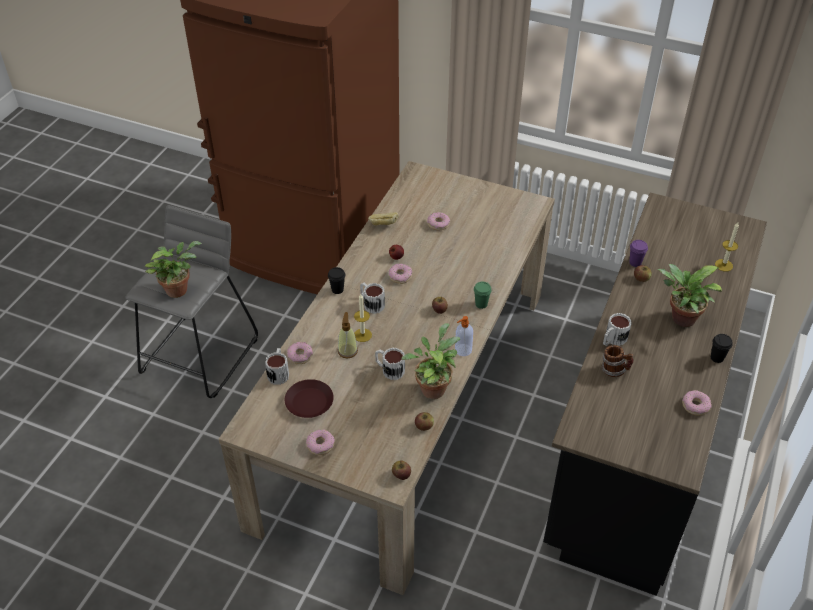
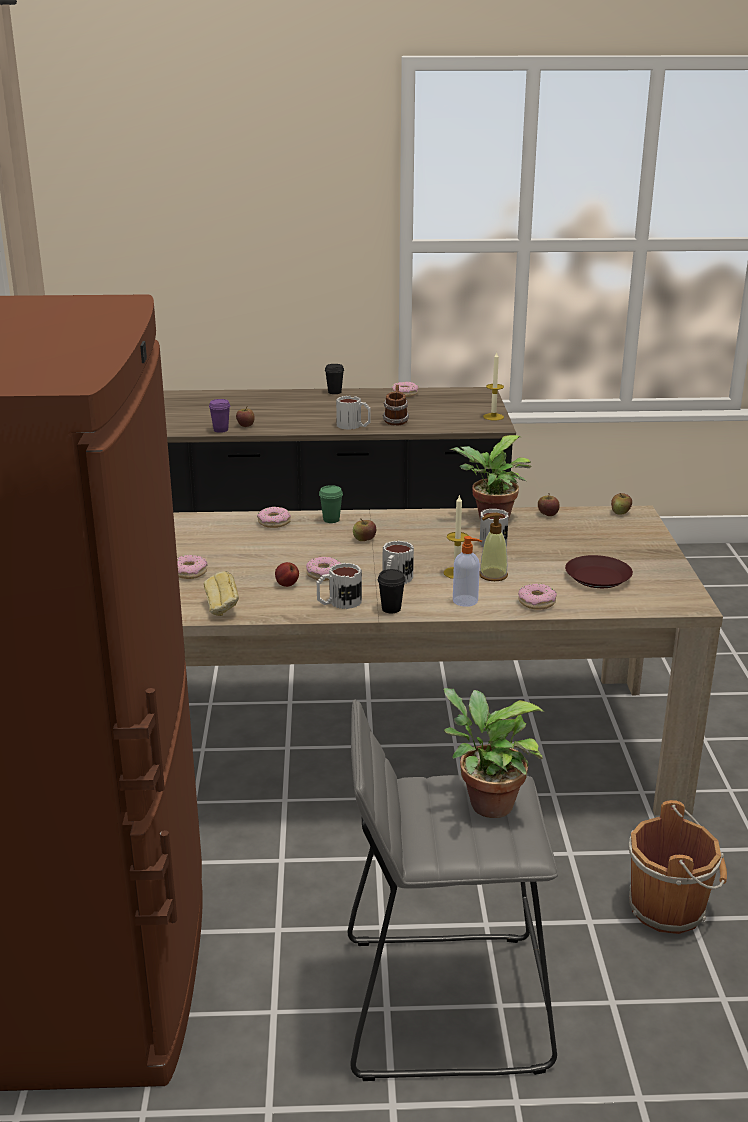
camera: 115 degrees left, 20 degrees down
(184, 472) = (670, 908): none -> brown bucket
(279, 372) = (579, 608): mug -> mug (338, 603)
(320, 445) = (644, 557): donut -> donut (274, 522)
(462, 350) = (417, 516): soap dispenser -> soap dispenser (466, 601)
(680, 319) = (295, 407): potted plant -> none
(723, 265) = (193, 399): candle -> candle (493, 417)

